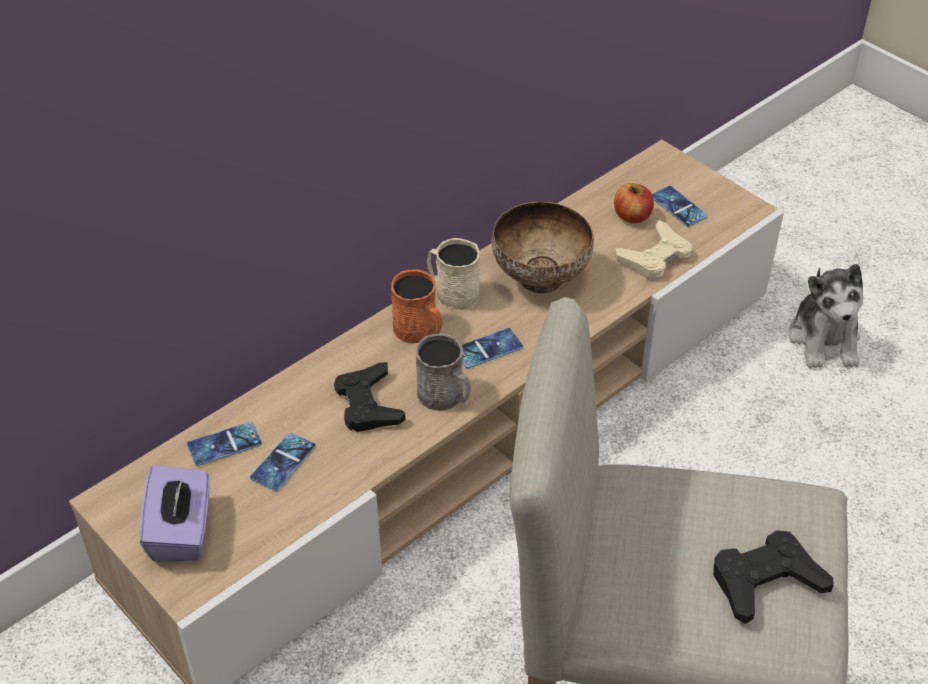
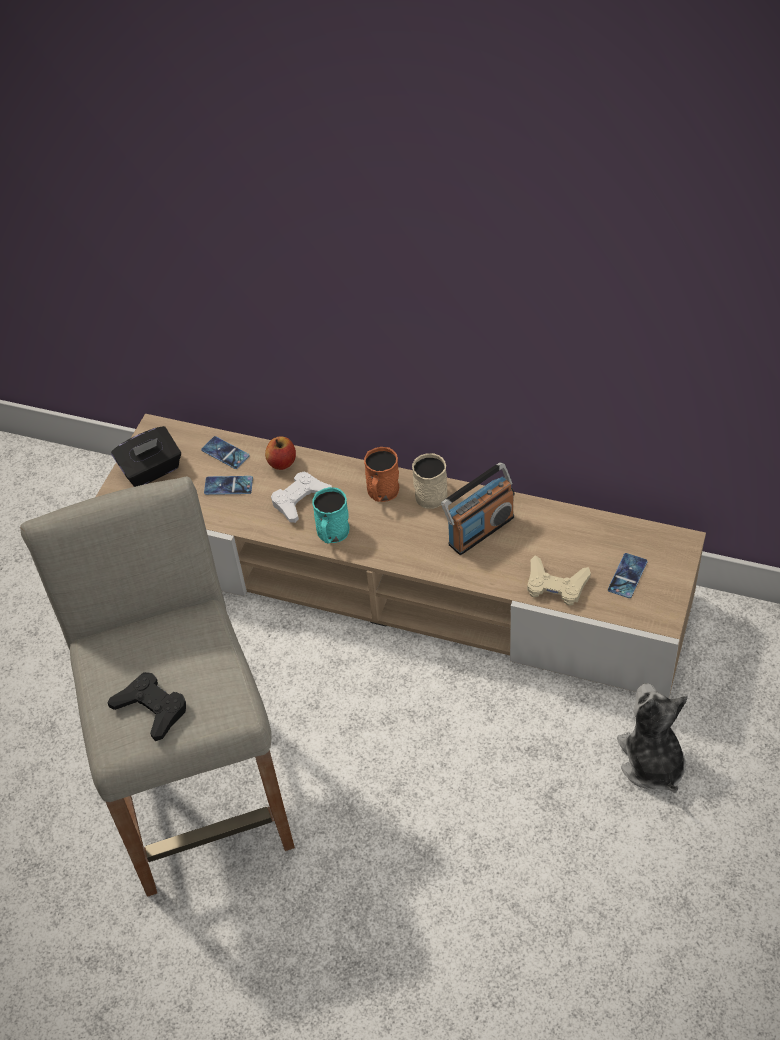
camera: 65 degrees right, 5 degrees up
(182, 532) = (151, 470): purple tissue box -> black tissue box
(368, 404) = (300, 500): black game controller -> white game controller
(445, 397) = (332, 534): grey mug -> turquoise mug
(488, 348) = (391, 535): phone -> none
(539, 279) = (480, 530): bowl -> radio
(632, 216) = (592, 553): apple -> apple (282, 462)
(824, 339) = (651, 761): plush toy -> plush toy turned 105 degrees clockwise

